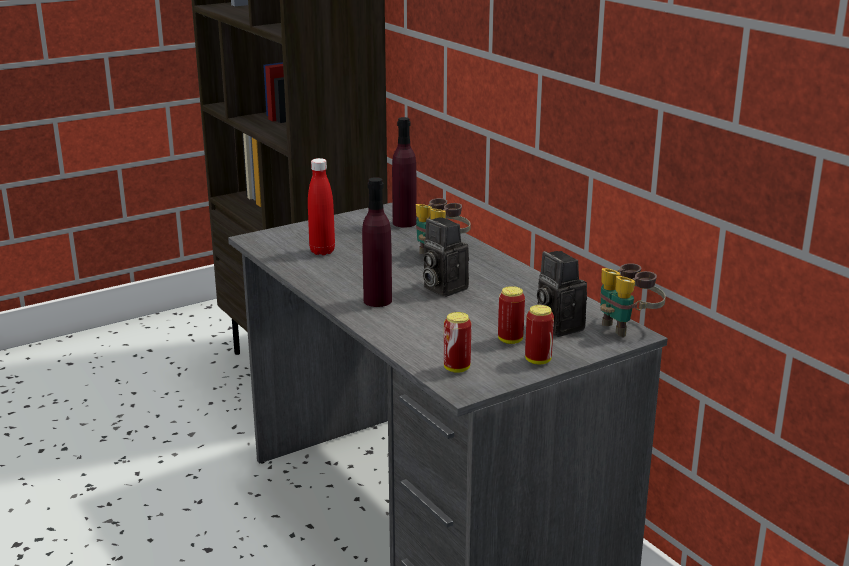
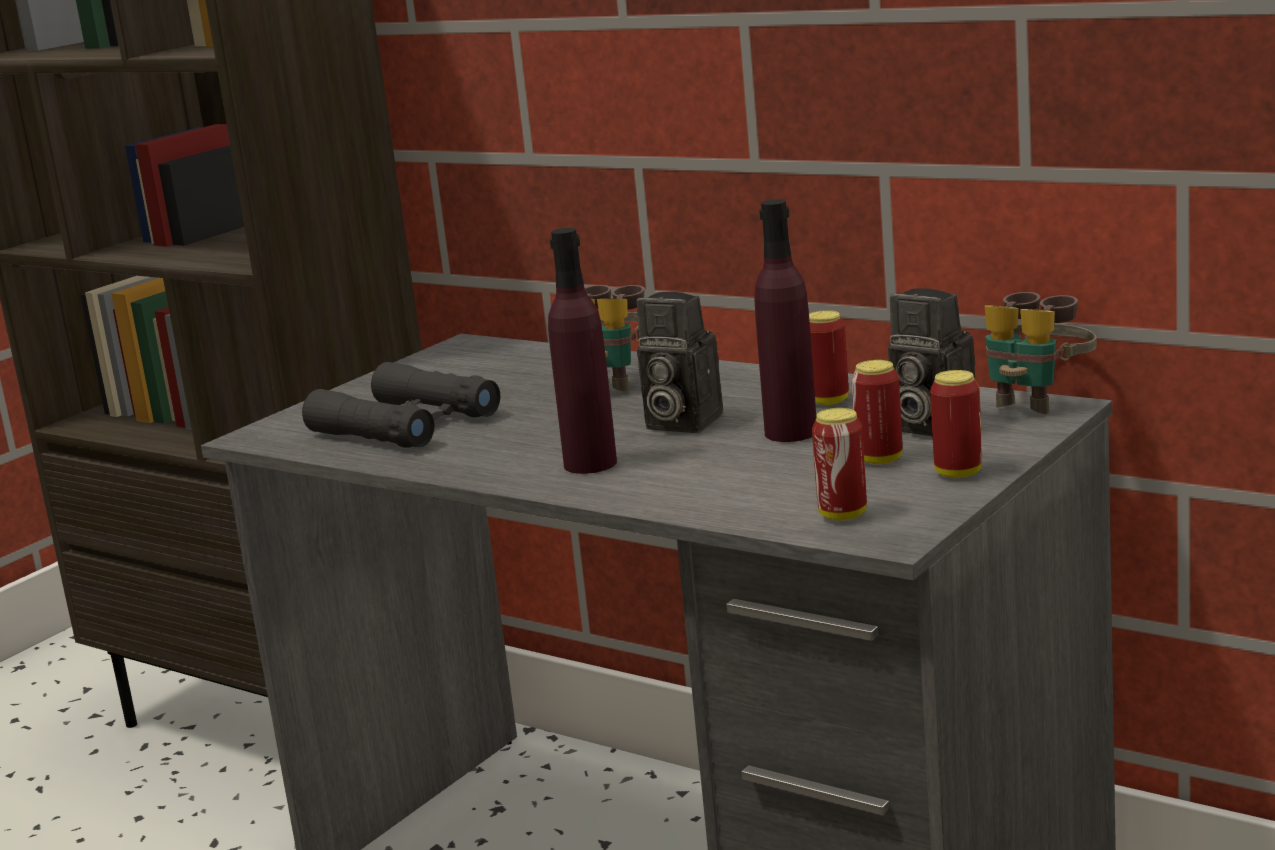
camera: 20 degrees left, 5 degrees down
(322, 251) = (405, 425): red bottle -> black binoculars
(404, 223) = (503, 359): purple bottle -> purple bottle (791, 433)
(526, 295) = (828, 401): none -> can

